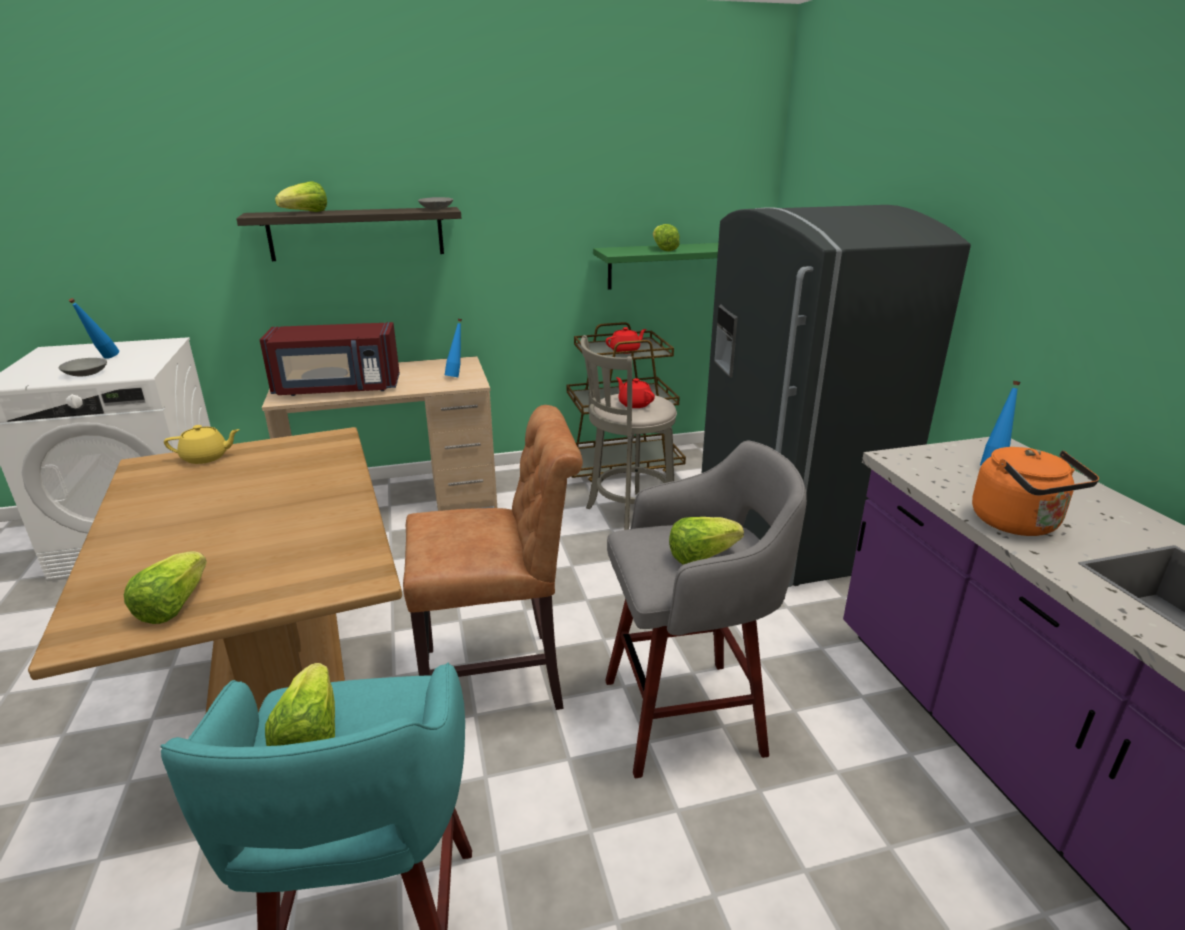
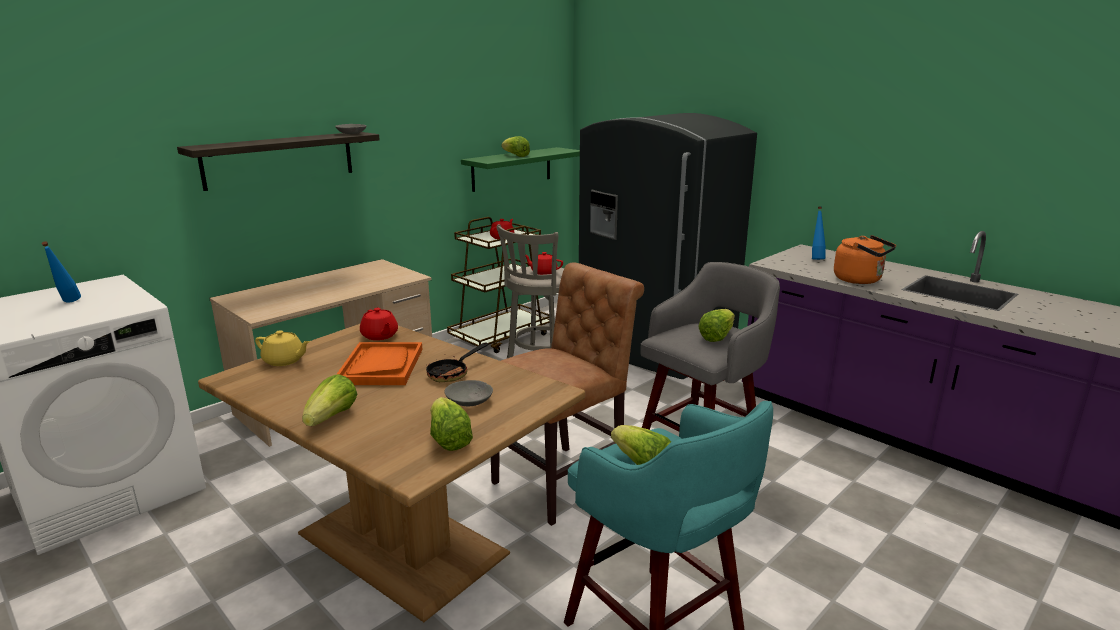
camera: 30 degrees left, 5 degrees down
(86, 374) = (80, 316): grey bowl -> grey bowl (470, 401)
(206, 457) = (284, 361): yellow teapot -> yellow teapot turned 60 degrees clockwise
(266, 488) = (381, 366): none -> orange tray
(306, 213) = (245, 143): lettuce -> lettuce (332, 418)
(310, 518) = (452, 373): none -> frying pan
(322, 450) = (379, 336): none -> red teapot
(337, 389) = (300, 299): red microwave -> none
(456, 376) = (390, 274): blue bottle -> none

